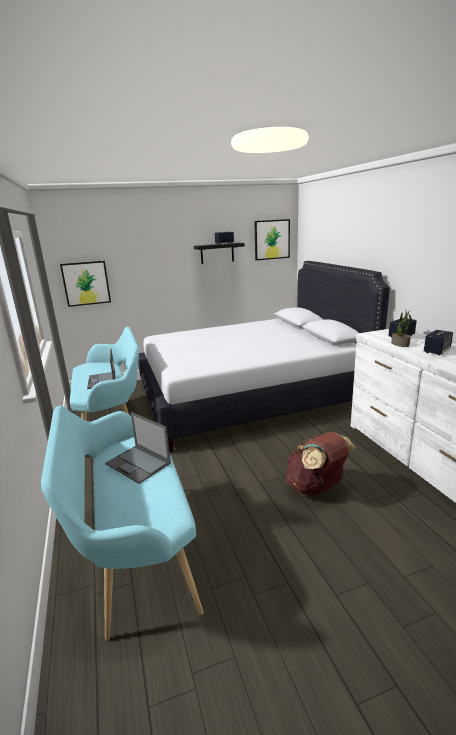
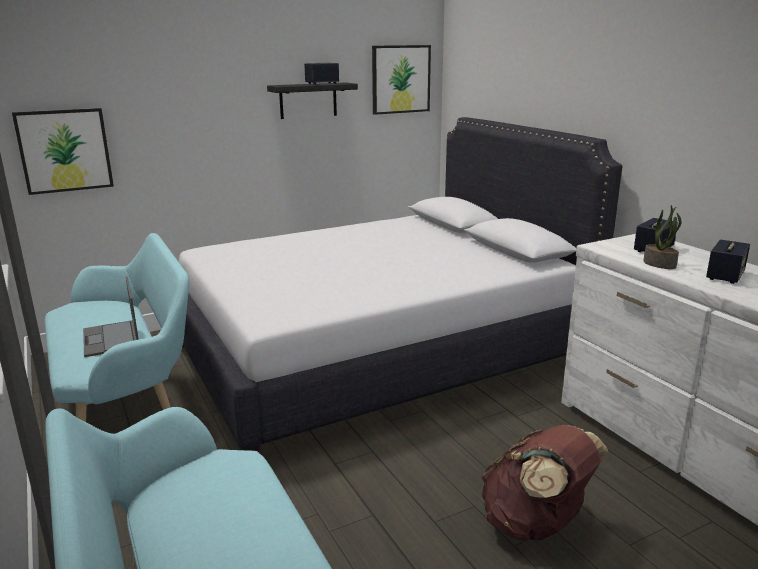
camera: 10 degrees left, 0 degrees up
(138, 464) = (228, 517): laptop -> none

